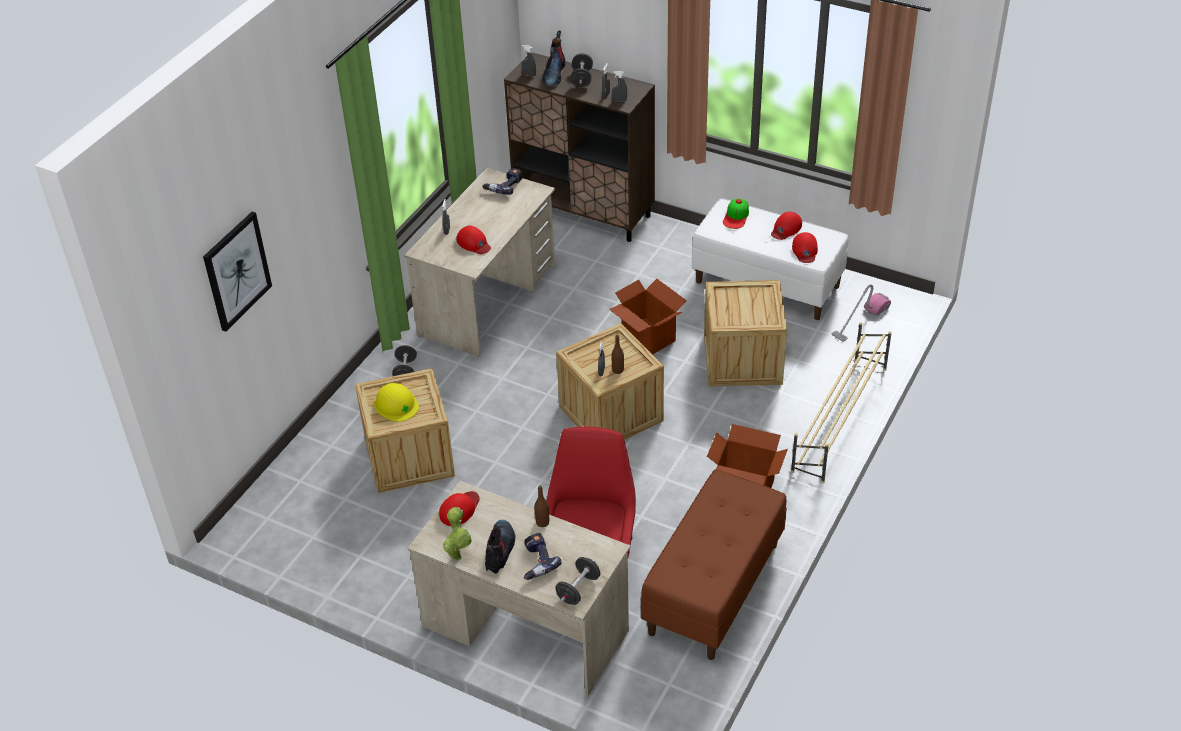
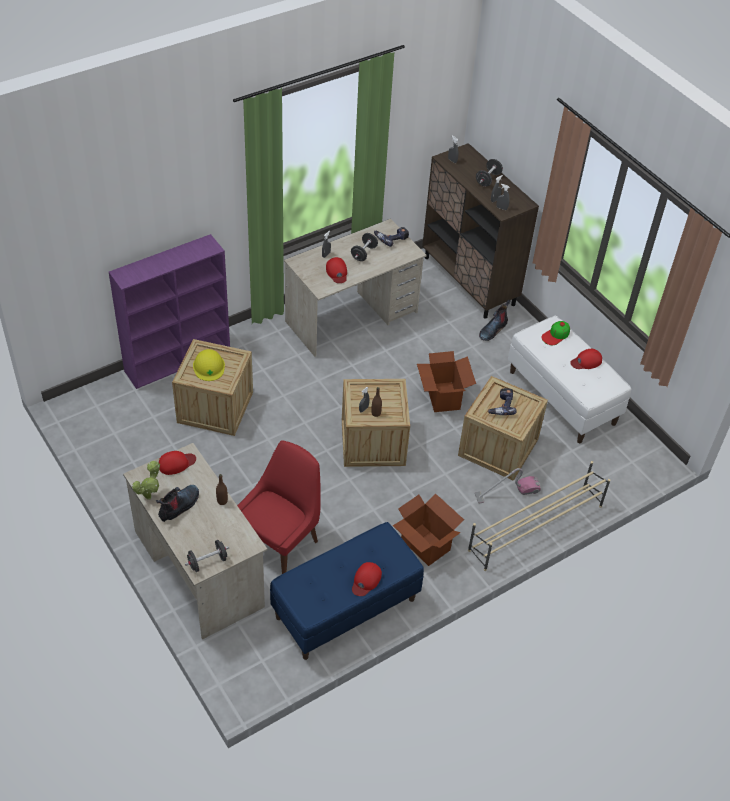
camera: 25 degrees right, 5 degrees up
(236, 271) = (117, 225): picture -> none
(326, 427) = (178, 360): none -> purple bookcase
(405, 371) = (258, 344): black dumbbell -> black dumbbell (364, 253)
(536, 562) = (195, 527): power drill -> power drill (501, 406)
(554, 74) = (471, 167): boot -> boot (493, 329)
(714, 589) = (345, 609): brown bench -> blue bench
(805, 250) = (587, 385): red cap -> red cap (366, 580)
(860, 320) = (612, 459): vacuum cleaner -> vacuum cleaner (507, 492)

